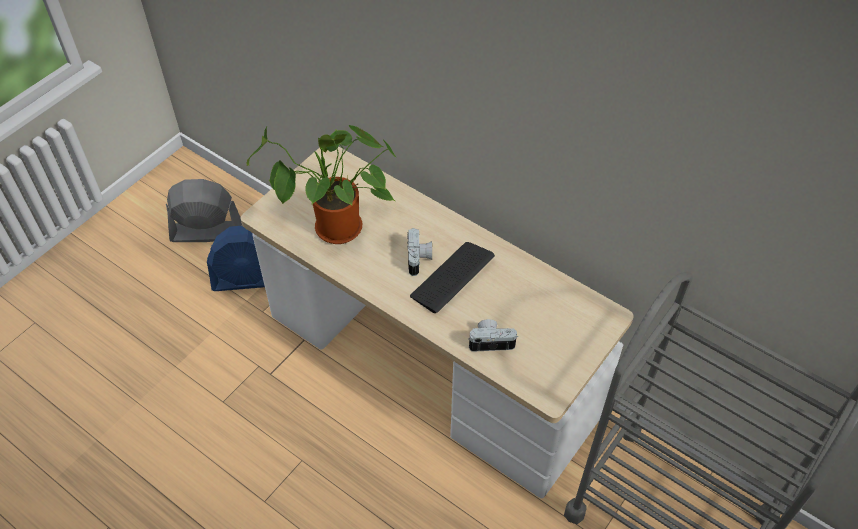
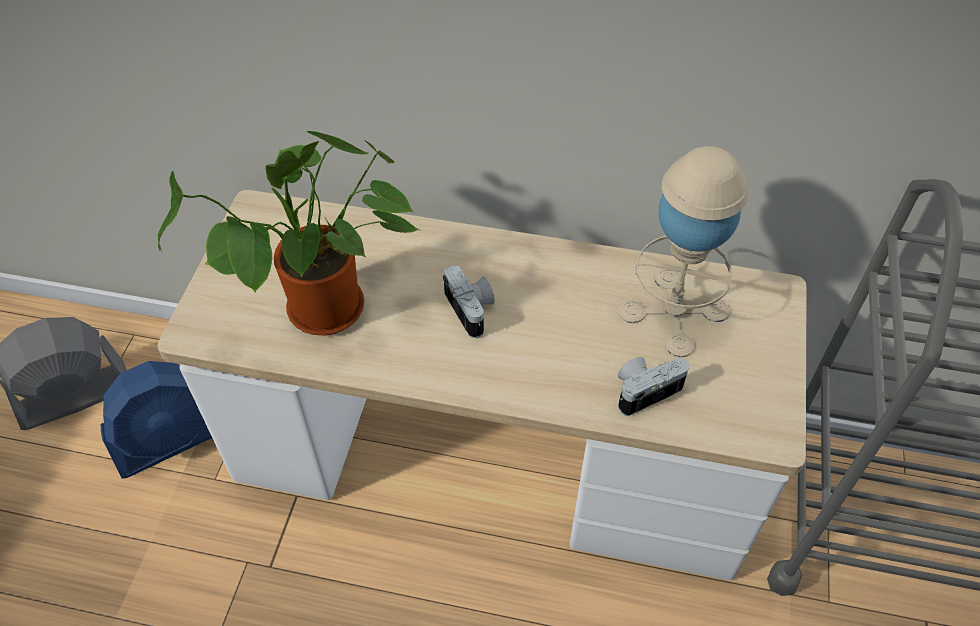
camera: 25 degrees left, 0 degrees up
(452, 277) = (535, 319): keyboard -> none
(537, 303) = (673, 311): none -> beige table lamp

